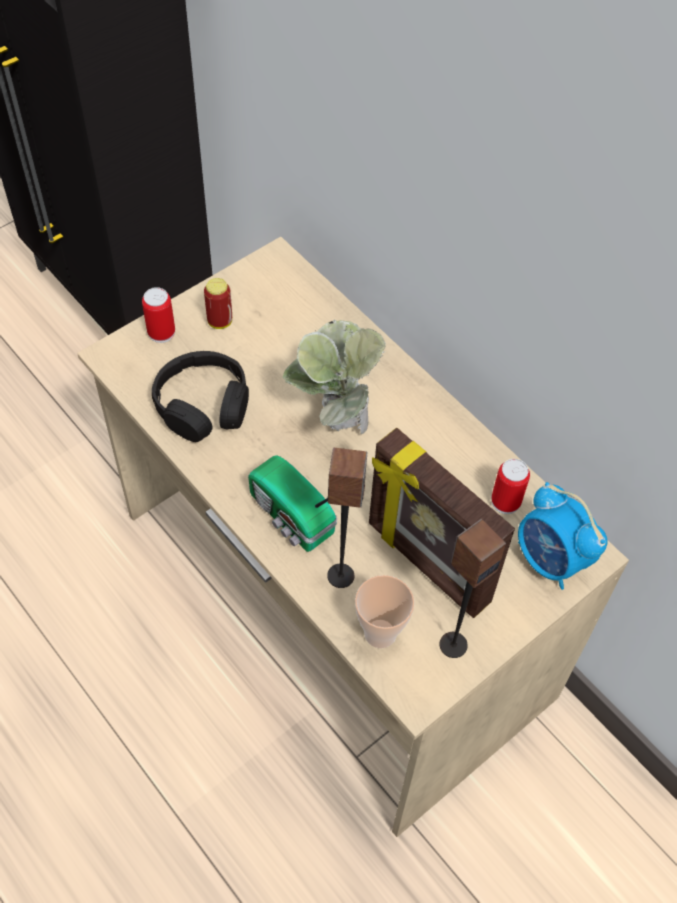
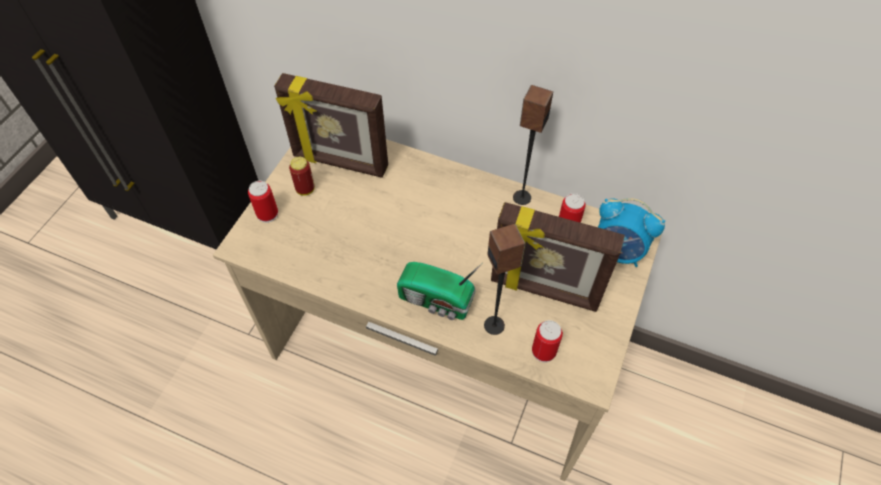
camera: 25 degrees left, 0 degrees up
(203, 405) = (328, 252): black headphones -> none
(277, 306) = (340, 163): none -> picture frame
(335, 424) = (427, 225): potted plant -> none
(380, 633) = (543, 351): cup -> can
(453, 644) = (593, 335): speaker -> speaker (521, 197)

